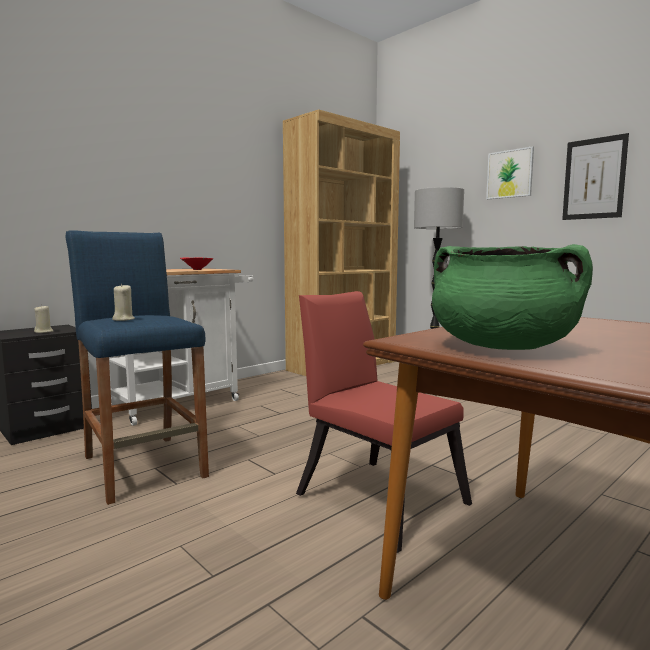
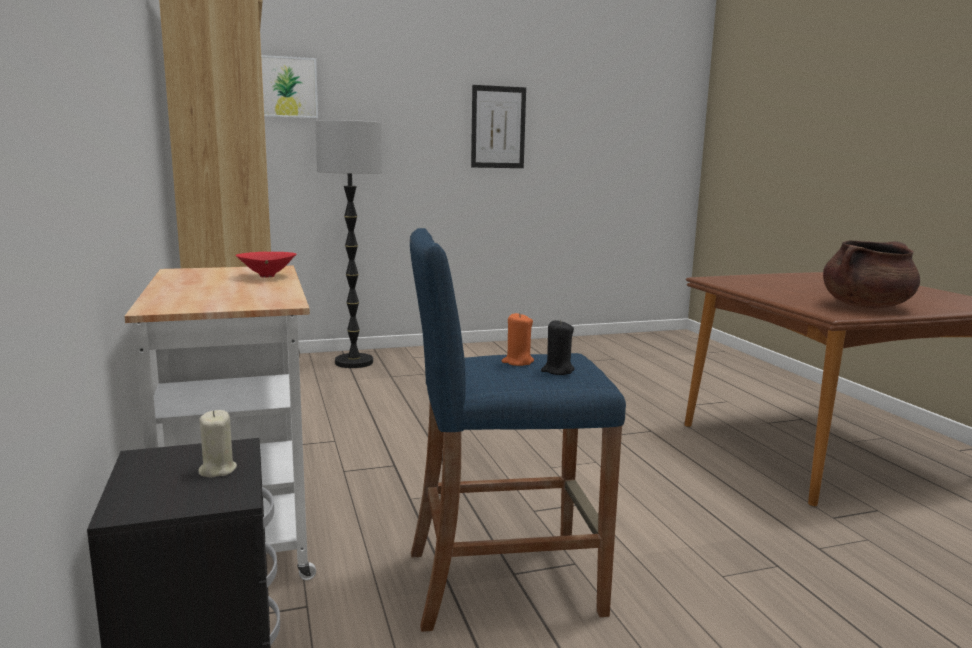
camera: 65 degrees left, 5 degrees up
(123, 319) = (557, 371): beige candle -> black candle
(142, 315) = (517, 362): none -> orange candle
(375, 495) = (659, 470): red chair -> none
(502, 347) = (866, 306): green cooking pot -> brown cooking pot
(509, 174) = (409, 108): picture -> picture (287, 87)

